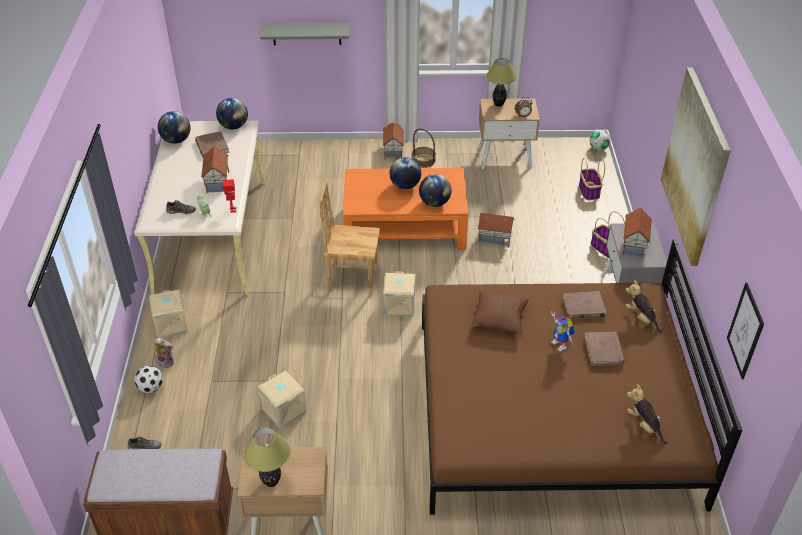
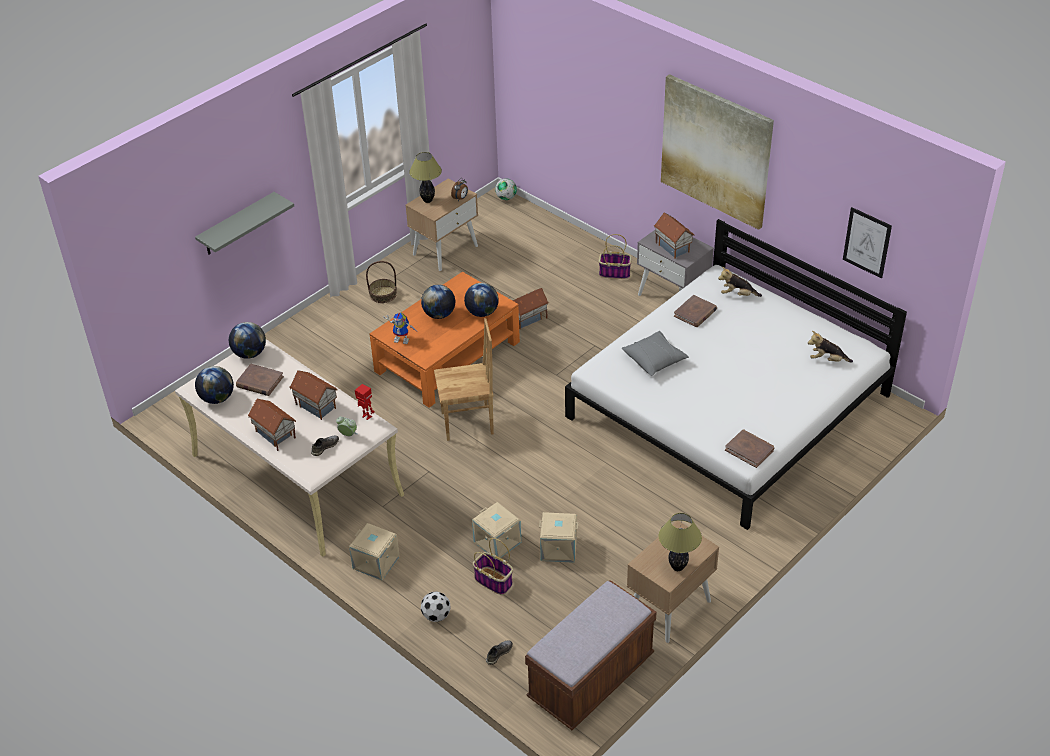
camera: 45 degrees left, 0 degrees up
(166, 362) = (418, 590): plush toy -> none
(352, 280) = (468, 424): brown chair -> brown chair turned 150 degrees counterclockwise
(393, 151) = (345, 303): toy house -> toy house (274, 436)
(400, 305) = (531, 416): beige storage box -> beige storage box (498, 542)
(499, 319) = (654, 360): brown pillow -> grey pillow
(554, 409) = (729, 406): brown bed -> white bed
(561, 345) = (716, 347): toy robot -> toy robot (403, 339)
(589, 191) = (545, 236): basket -> basket (494, 581)
(604, 350) = (745, 332): brown book -> brown book (749, 450)

